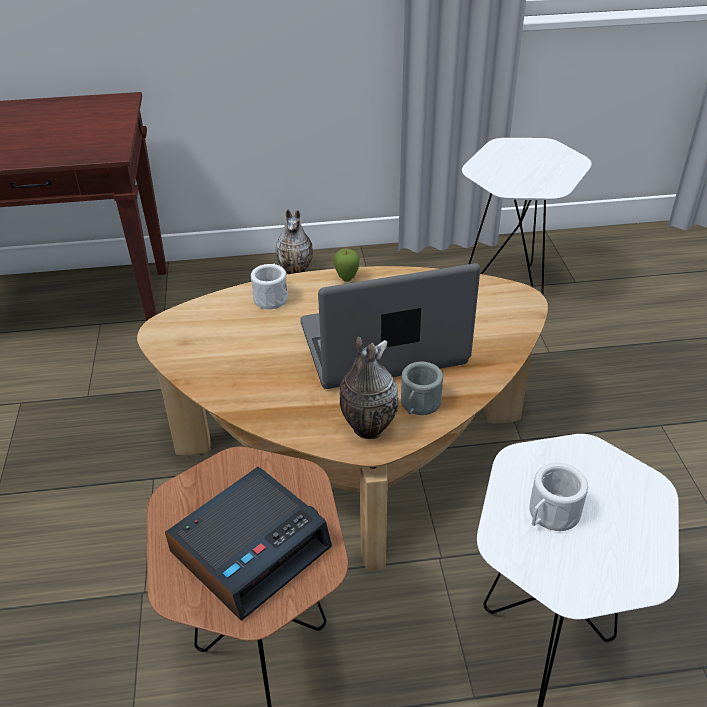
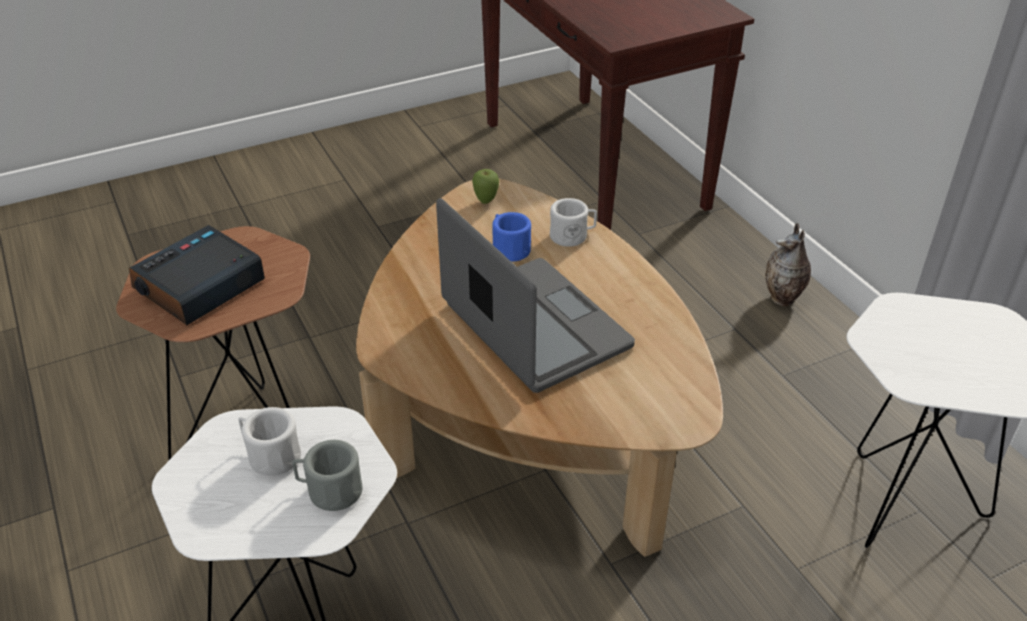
camera: 70 degrees right, 0 degrees up
(251, 548) = (199, 287): alarm clock -> alarm clock turned 105 degrees clockwise
(265, 336) = (509, 248): none -> blue mug
(347, 279) = (635, 276): apple -> apple (486, 201)
(366, 429) = (404, 343): vase -> none
(418, 405) = (452, 371): grey mug -> grey mug (329, 490)

